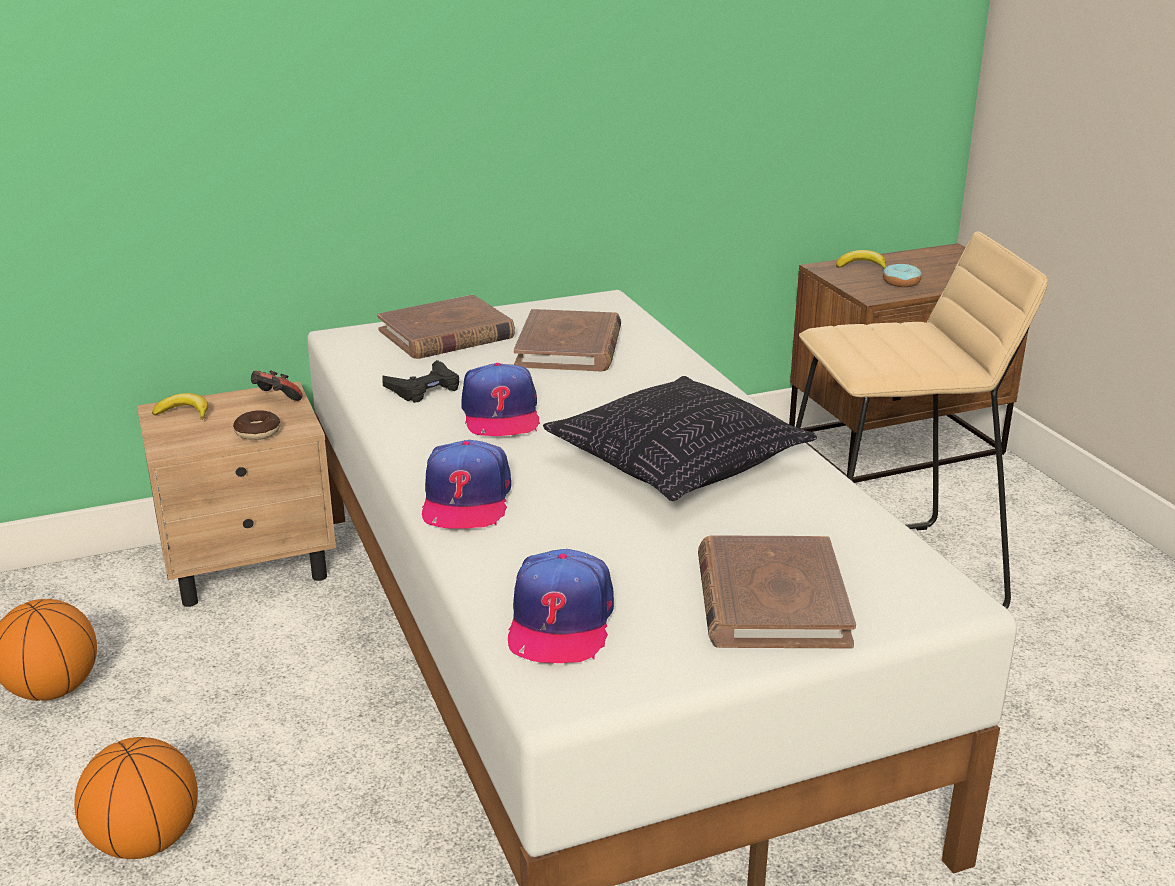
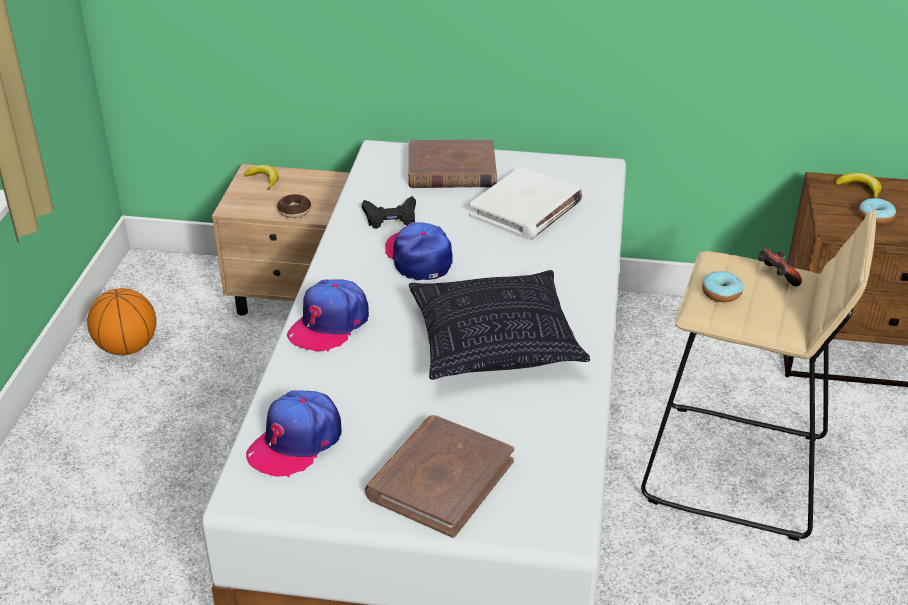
camera: 30 degrees right, 10 degrees up
(145, 841) = (108, 471): basketball -> none
(275, 399) = (328, 185): game controller -> game controller (775, 278)
(500, 414) = (419, 257): cap -> cap turned 135 degrees clockwise
(569, 347) = (526, 208): brown book -> white book
(868, 354) = (721, 293): none -> donut

